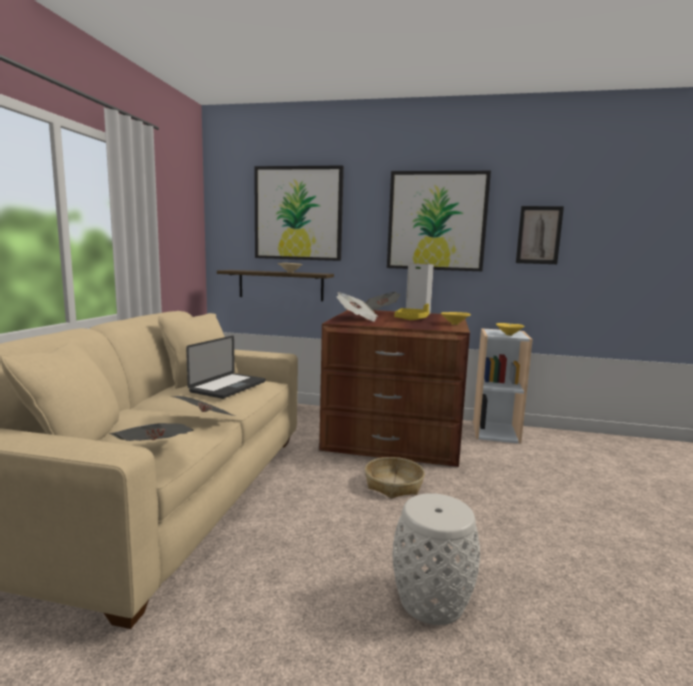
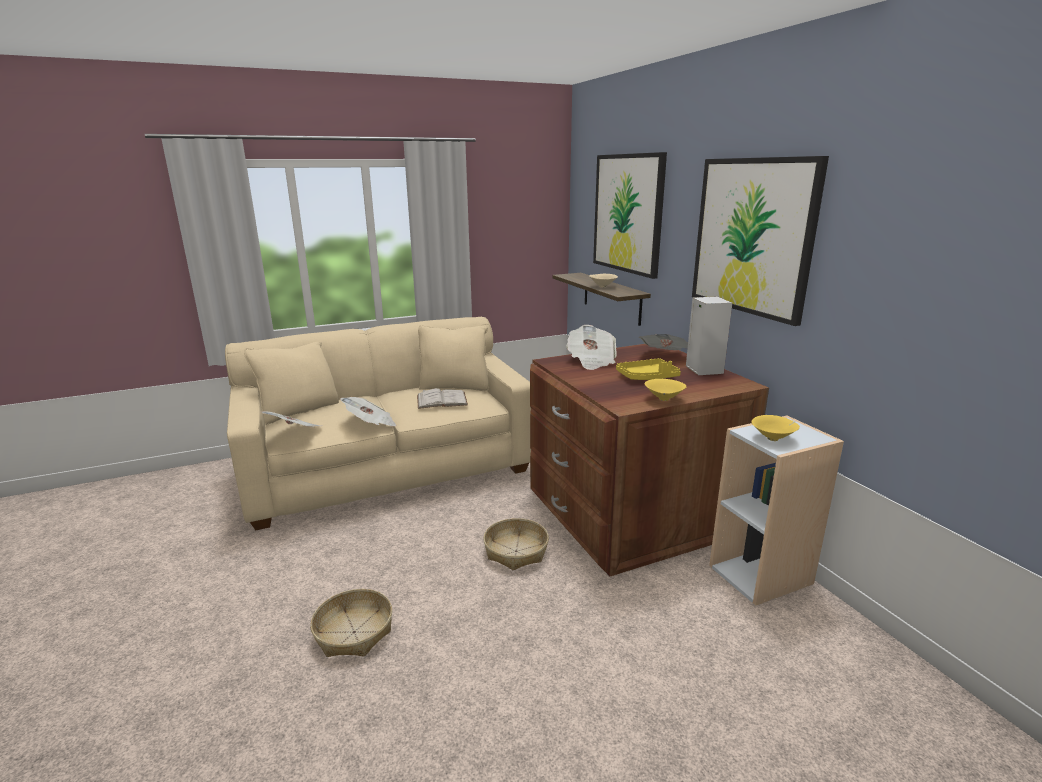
camera: 55 degrees right, 10 degrees up
(228, 387) = (442, 400): laptop -> white book
(431, 601) = (354, 632): white stool -> basket
(539, 235) = (892, 278): picture -> none

